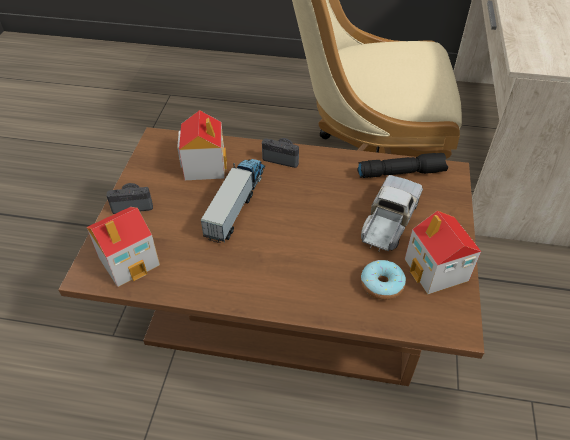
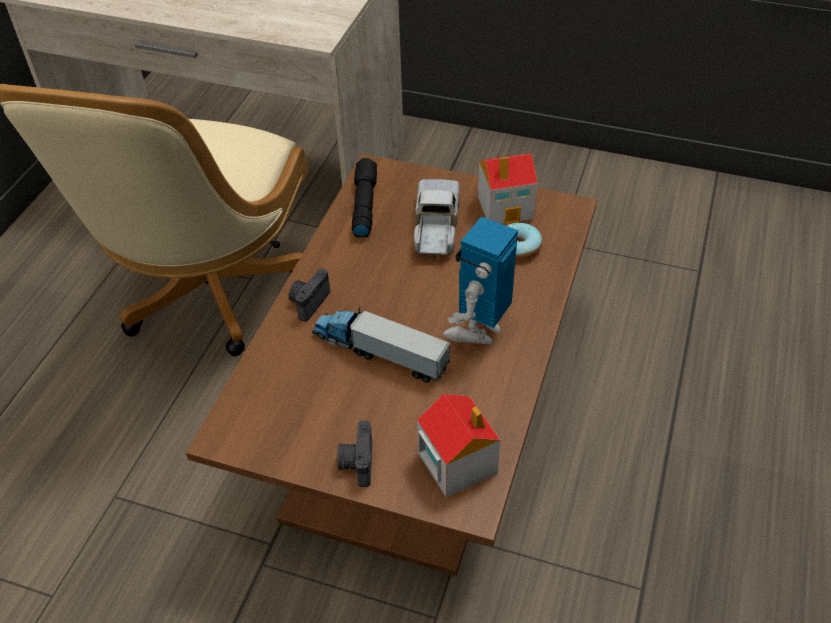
camera: 80 degrees left, 0 degrees up
(205, 165) = (298, 382): toy house -> none
(269, 262) = (478, 329): none -> toy robot
(388, 221) = (436, 227): toy truck -> toy truck turned 60 degrees clockwise

